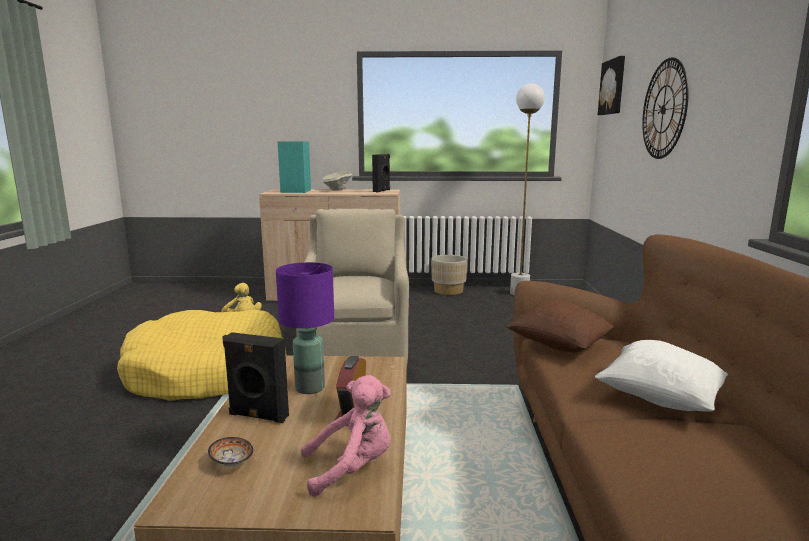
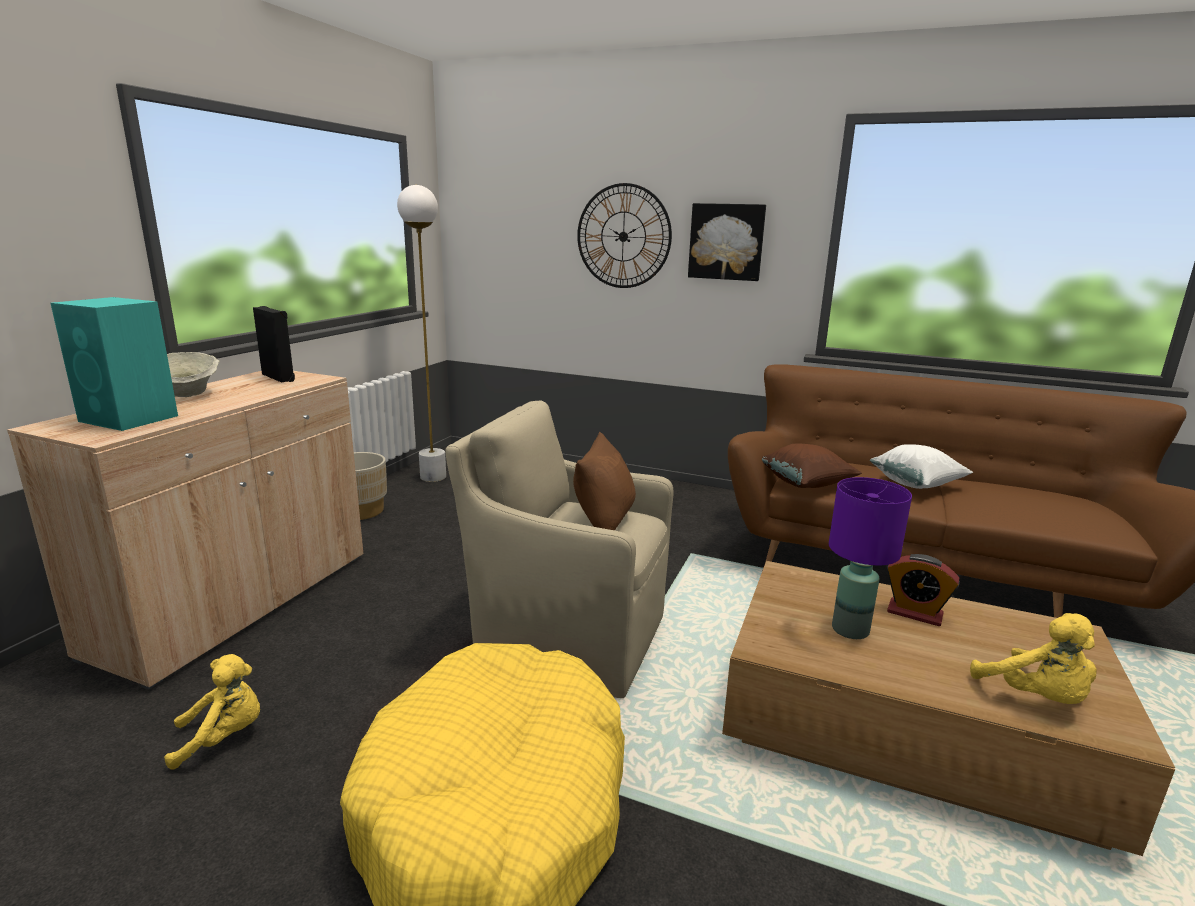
camera: 70 degrees left, 5 degrees up
(231, 462) = (1036, 697): bowl -> yellow plush toy
(258, 416) = (928, 672): black speaker -> none
(352, 468) = (1021, 630): pink plush toy -> none
(357, 285) = (604, 520): none -> brown pillow
(613, 87) = (486, 196): picture -> picture (726, 242)

